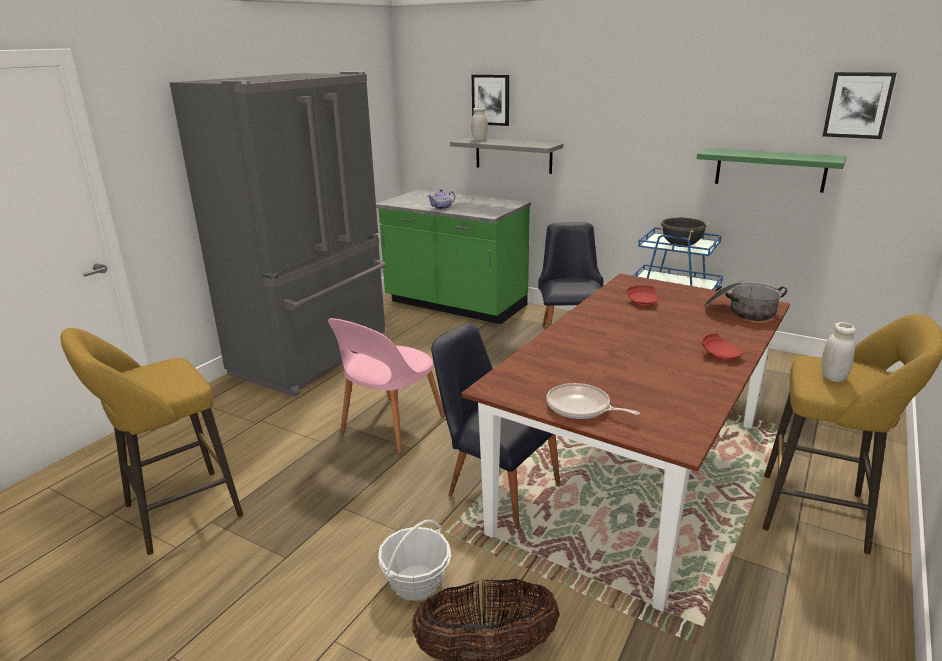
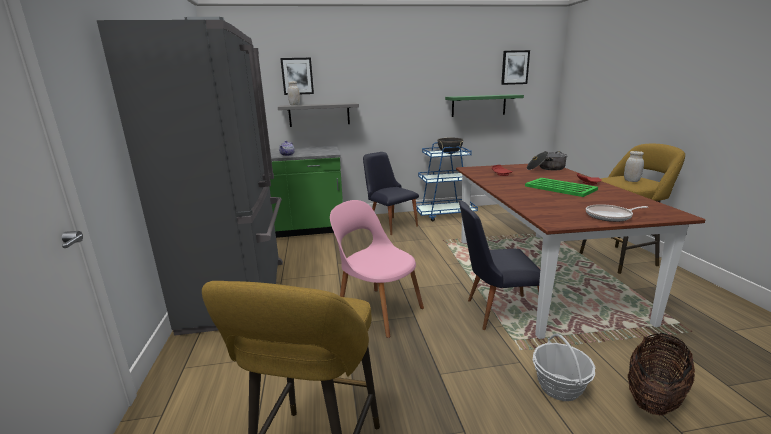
camera: 40 degrees left, 5 degrees down
(390, 426) = (378, 310): pink chair -> pink chair turned 135 degrees clockwise
(653, 349) = (560, 188): none -> green tray

